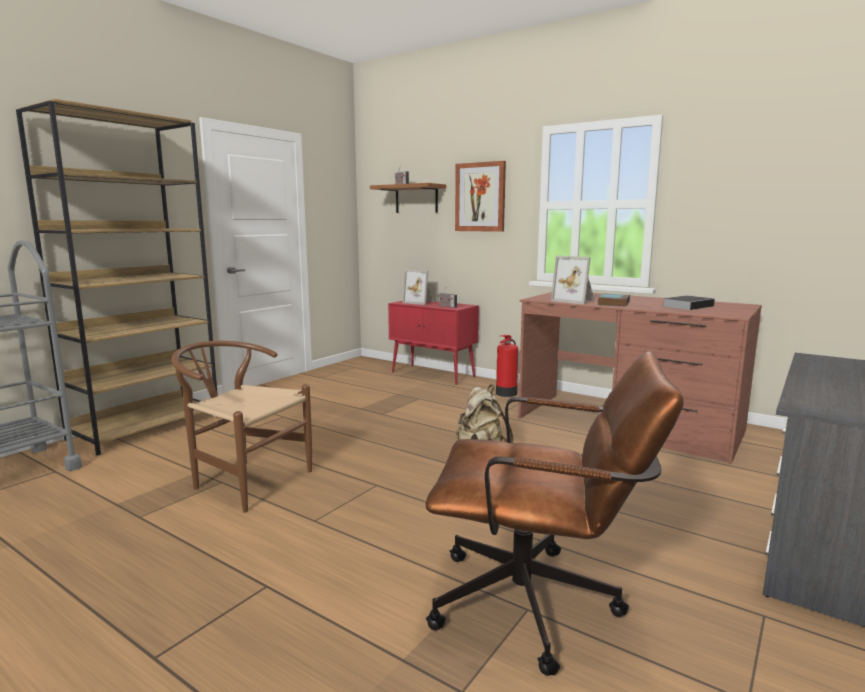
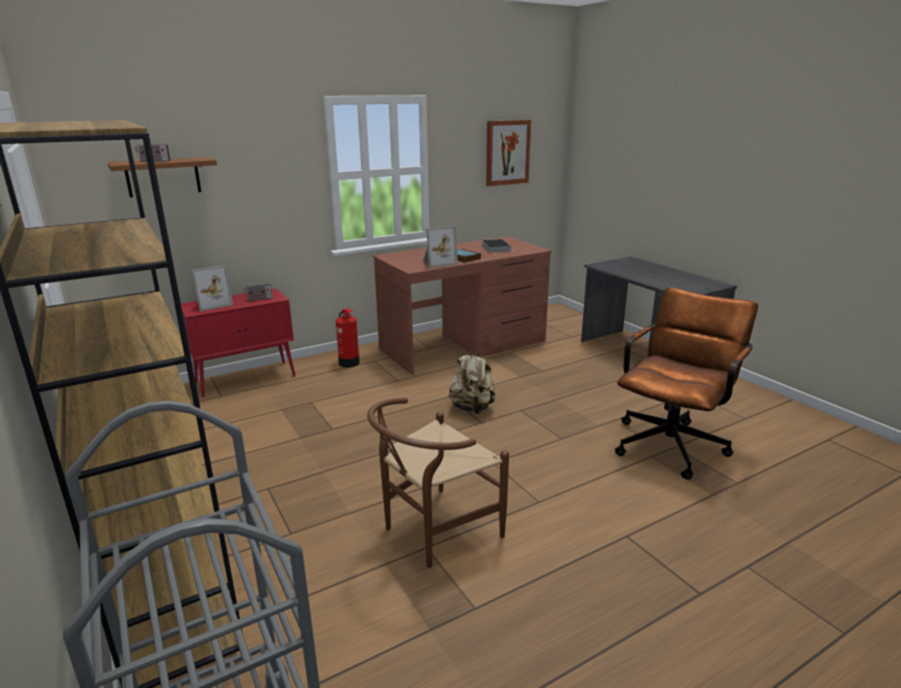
camera: 65 degrees left, 10 degrees up
(480, 197) = (259, 170): picture -> picture (507, 152)

